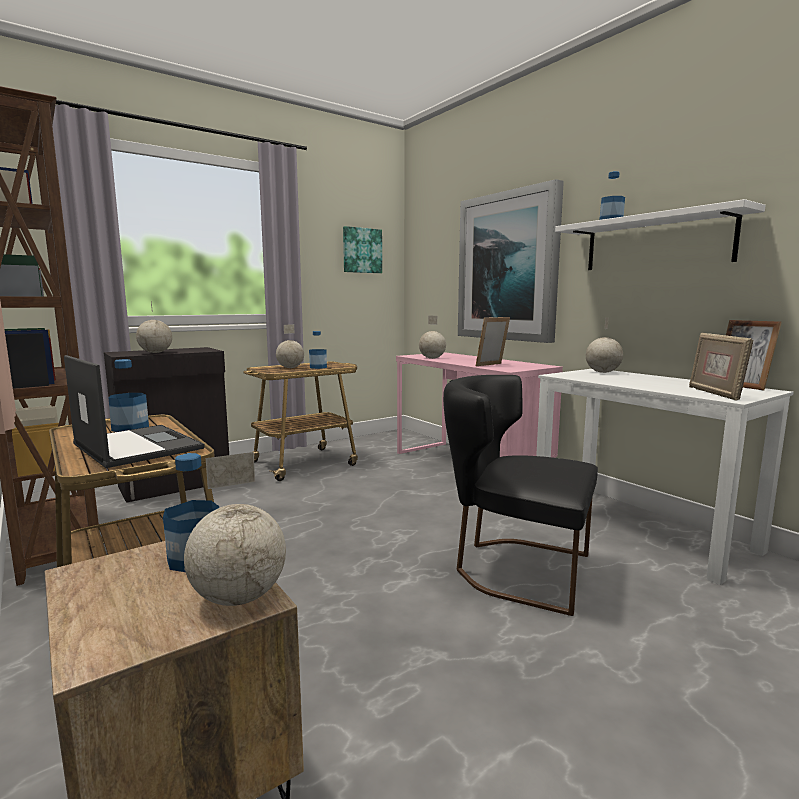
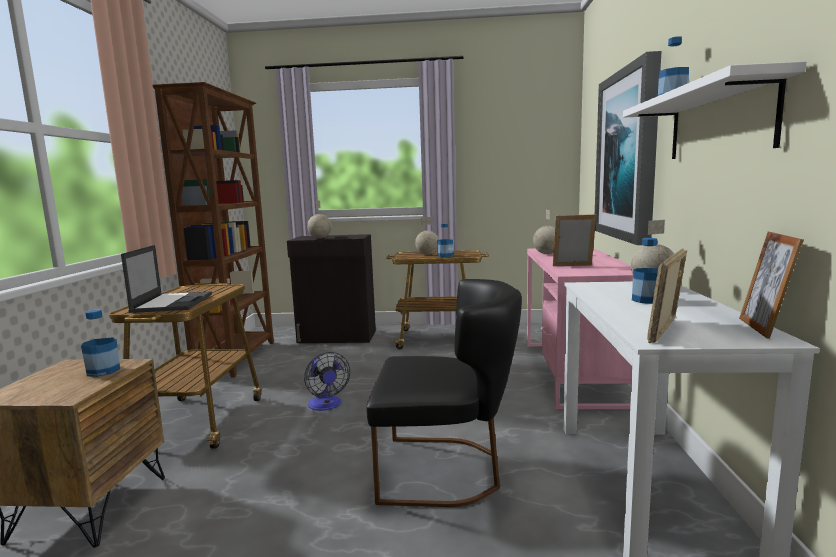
camera: 40 degrees right, 0 degrees up
(130, 428) = (206, 291): bottle -> bottle (647, 300)
(237, 597) = (69, 393): globe -> none
(300, 555) = (326, 405): none -> fan
(361, 250) = (527, 143): picture -> none
(514, 568) = (447, 470): black chair -> black chair turned 120 degrees clockwise

